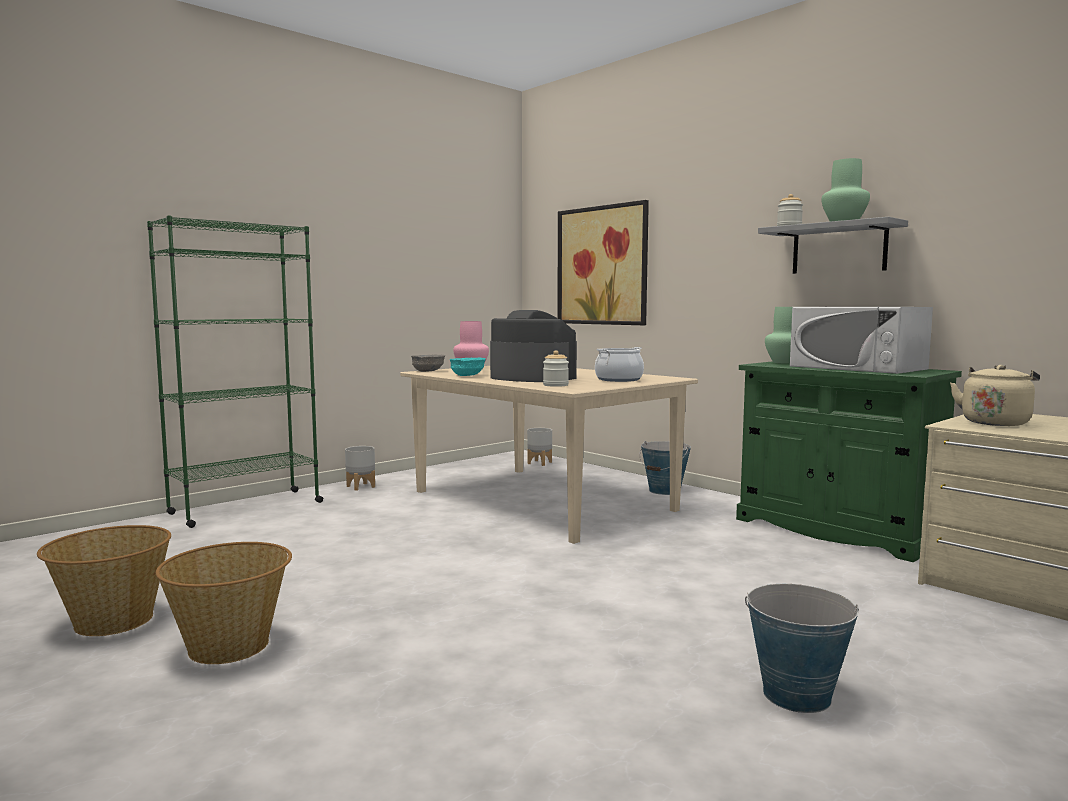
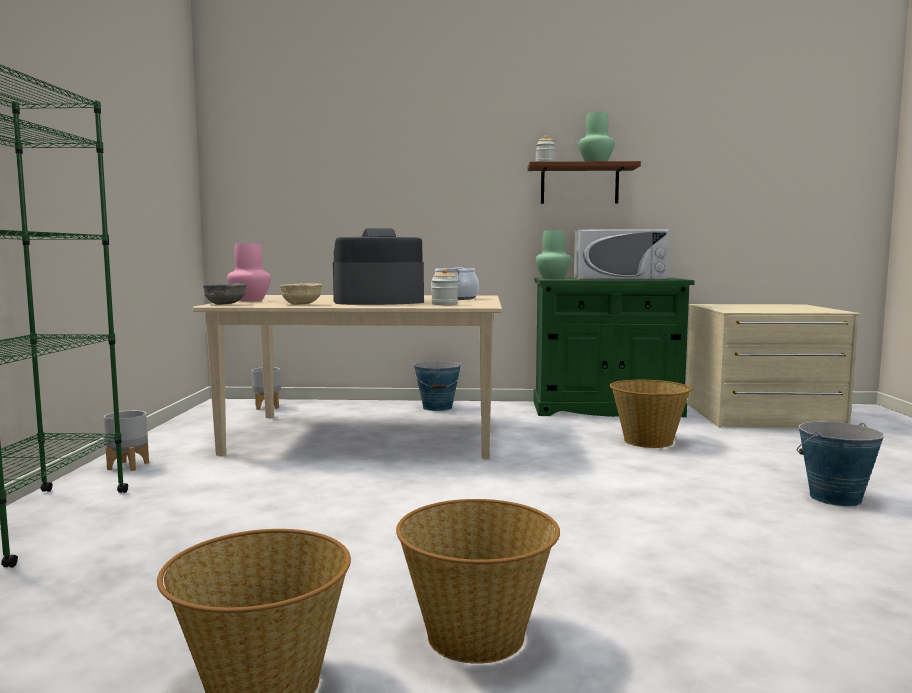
camera: 45 degrees left, 0 degrees up
(467, 375) = (302, 304): turquoise bowl -> beige bowl
(602, 265) = (325, 189): picture -> none
(773, 572) = (648, 441): none -> basket
(839, 249) = (579, 184): grey shelf -> brown shelf
(995, 422) = (738, 308): beige kettle -> none

